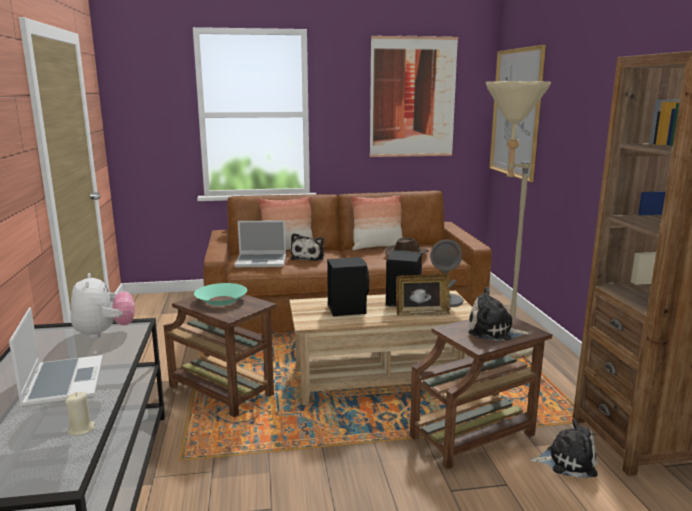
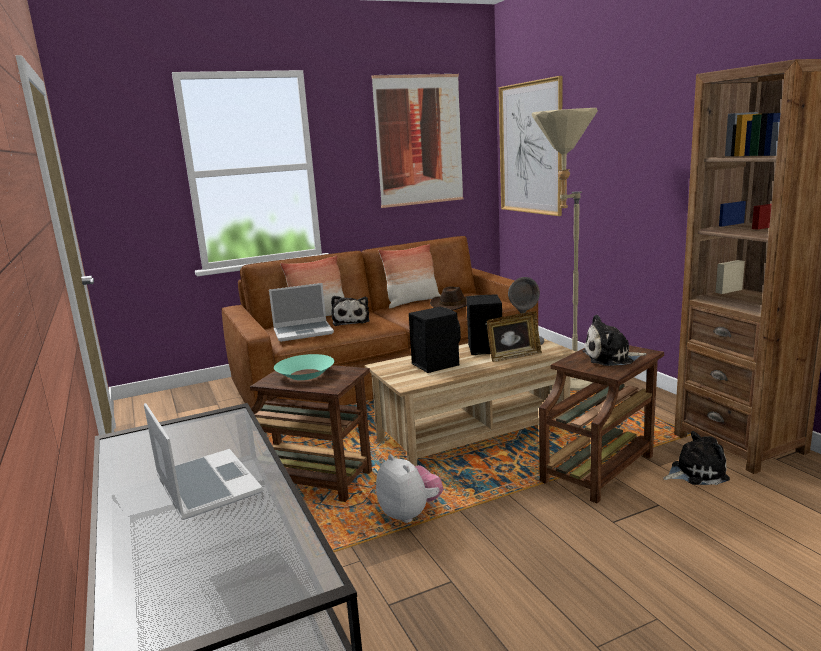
camera: 15 degrees left, 0 degrees up
(81, 429) = (281, 526): beige candle -> none
(104, 333) = (202, 428): plush toy -> plush toy (410, 514)

